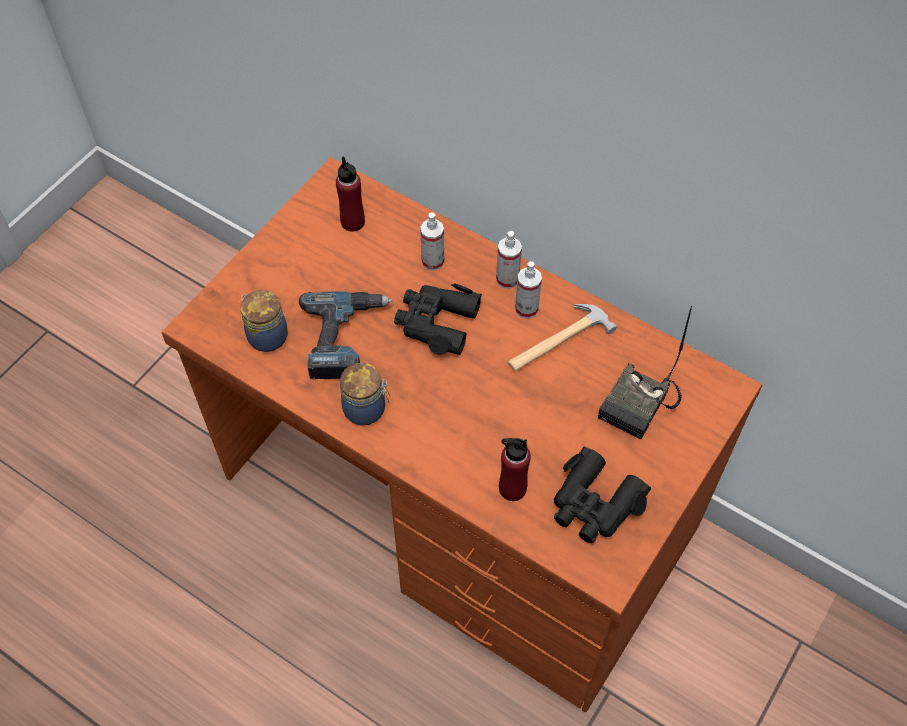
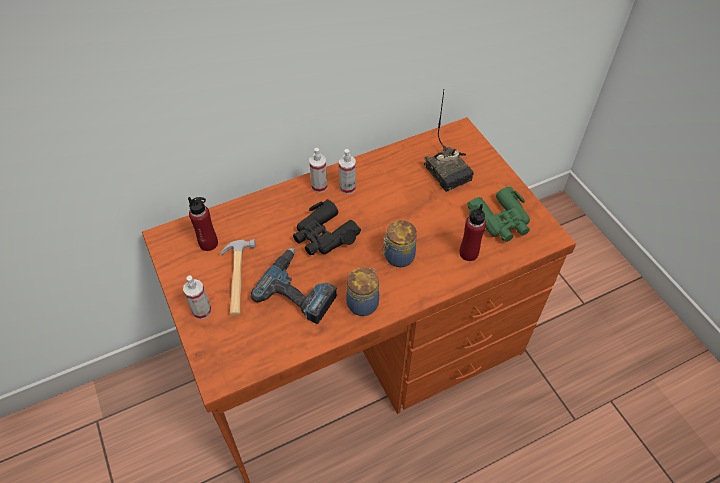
camera: 60 degrees left, 5 degrees down
(266, 336) = (262, 336): jar -> jar (398, 257)
(433, 261) = (276, 216): spray bottle -> spray bottle (202, 311)
(557, 341) = (381, 185): hammer -> hammer (236, 278)
(594, 504) = (500, 220): black binoculars -> green binoculars

